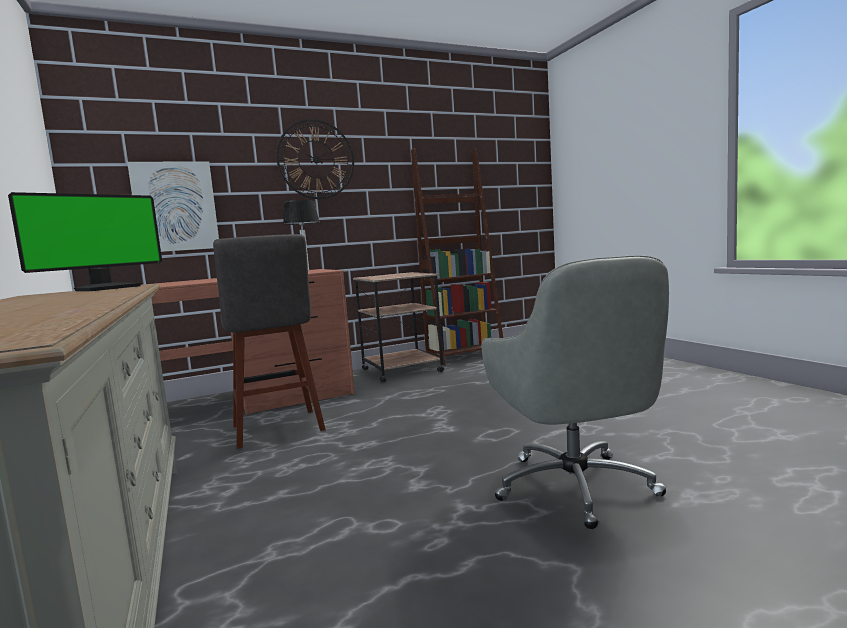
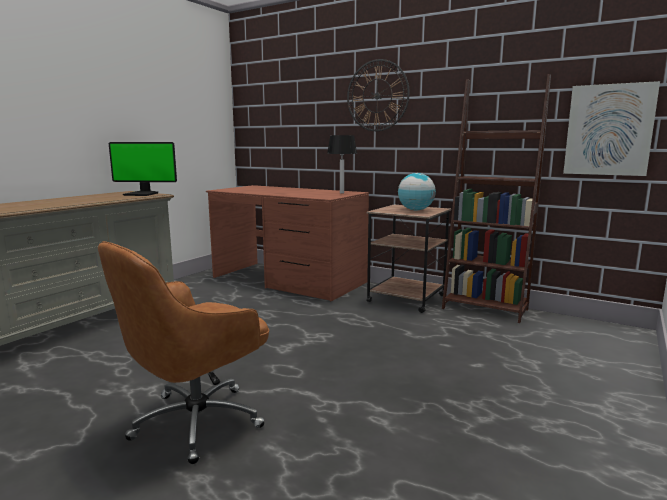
camera: 55 degrees right, 5 degrees up
(175, 206) = (284, 134): picture -> picture (608, 130)
(277, 429) = (245, 303): grey stool -> none
(400, 275) = (415, 210): none -> globe
(573, 487) = (196, 421): grey office chair -> brown office chair

